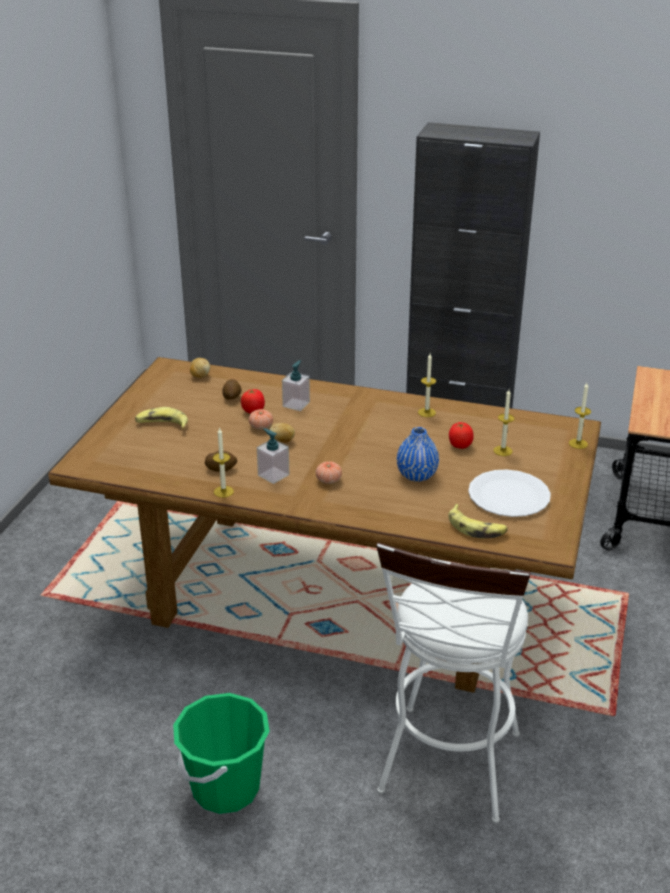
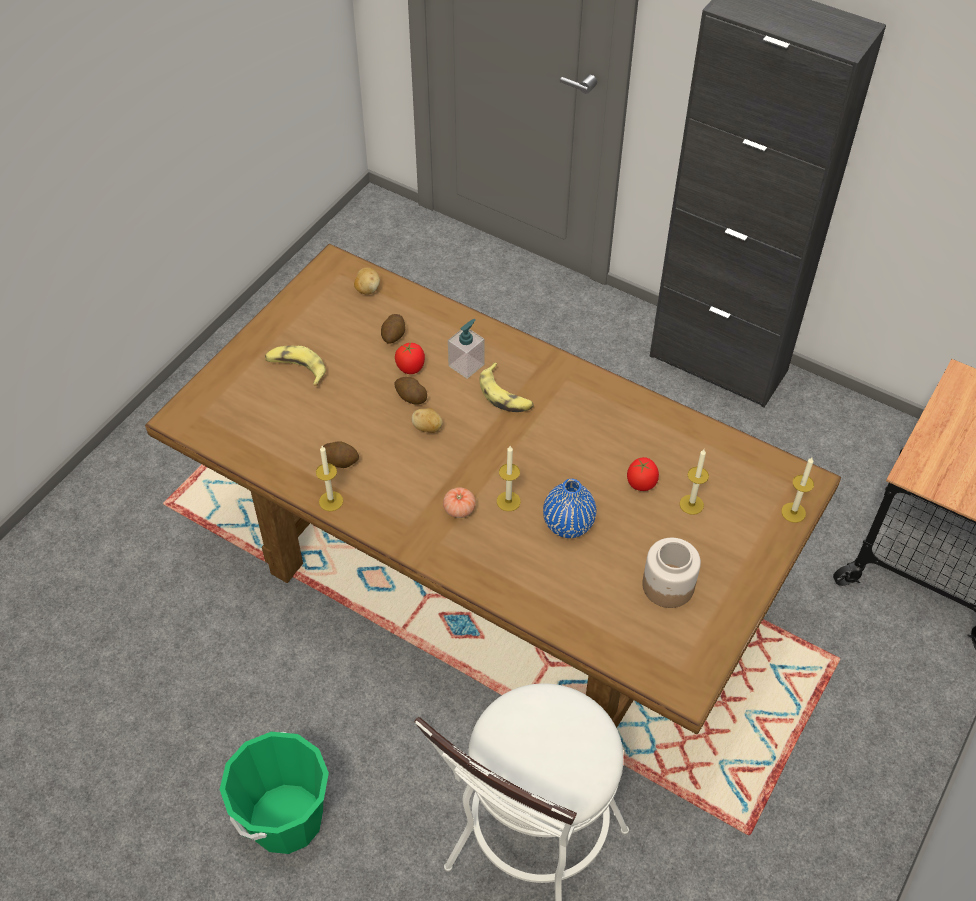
camera: 15 degrees right, 20 degrees up
(261, 427) = (410, 397): tomato -> potato
(273, 475) = (397, 485): soap dispenser -> none
(426, 412) = (622, 414): candle -> candle (508, 501)
(476, 528) = (606, 632): banana -> banana (505, 395)
(508, 495) = (667, 585): white plate -> jar

